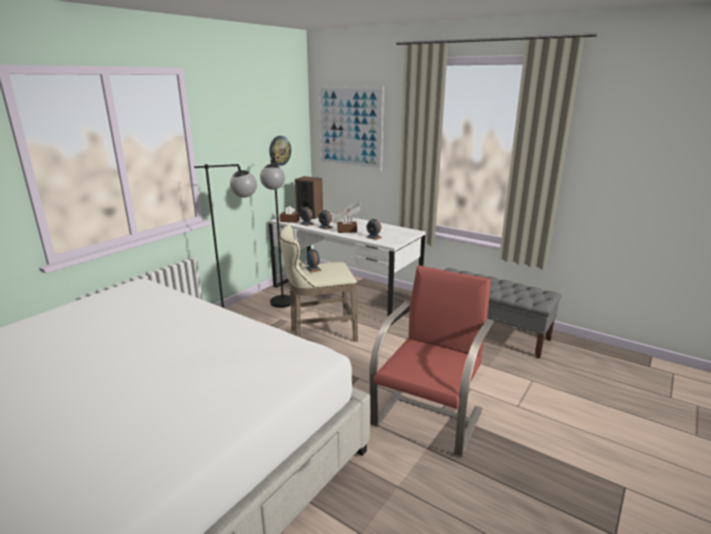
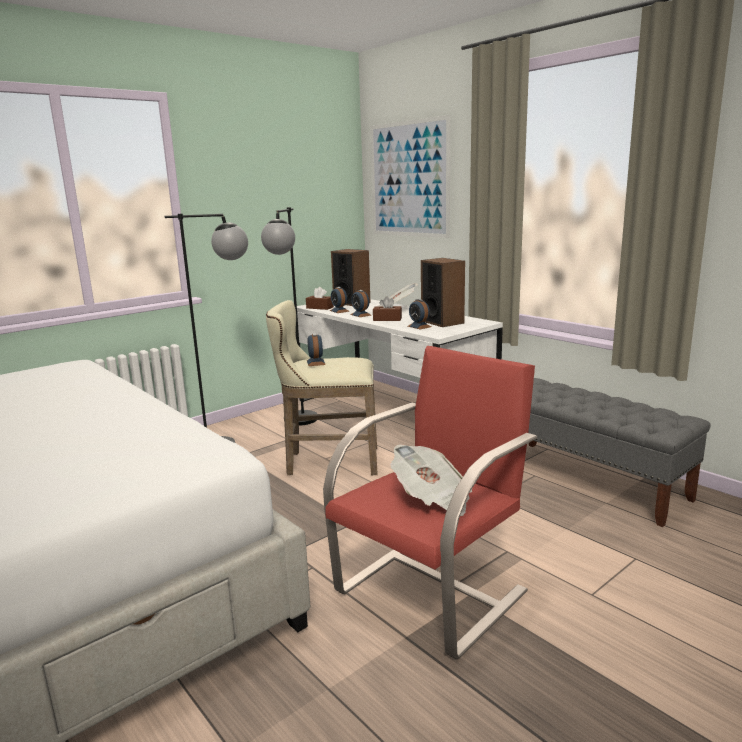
camera: 15 degrees right, 5 degrees down
(279, 150) = (313, 213): wall clock -> none
(386, 232) = (442, 322): none -> speaker
(438, 364) = (432, 499): none -> newspaper

